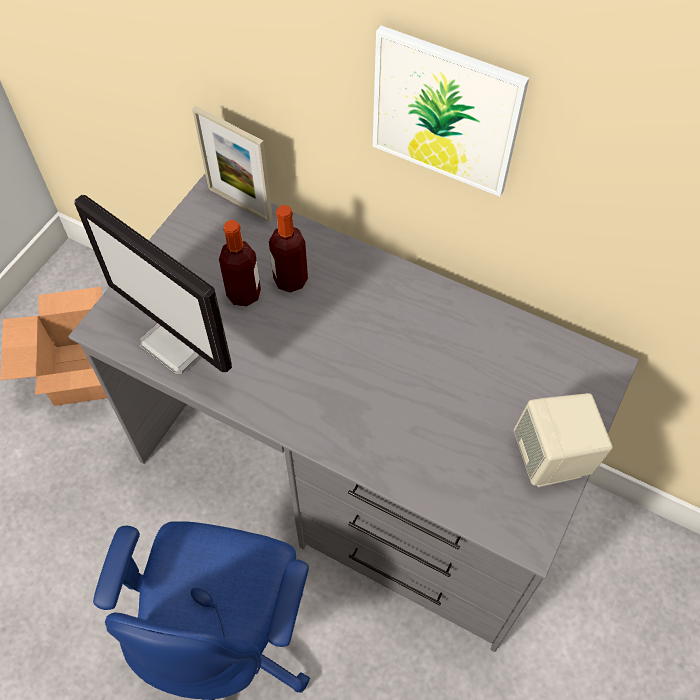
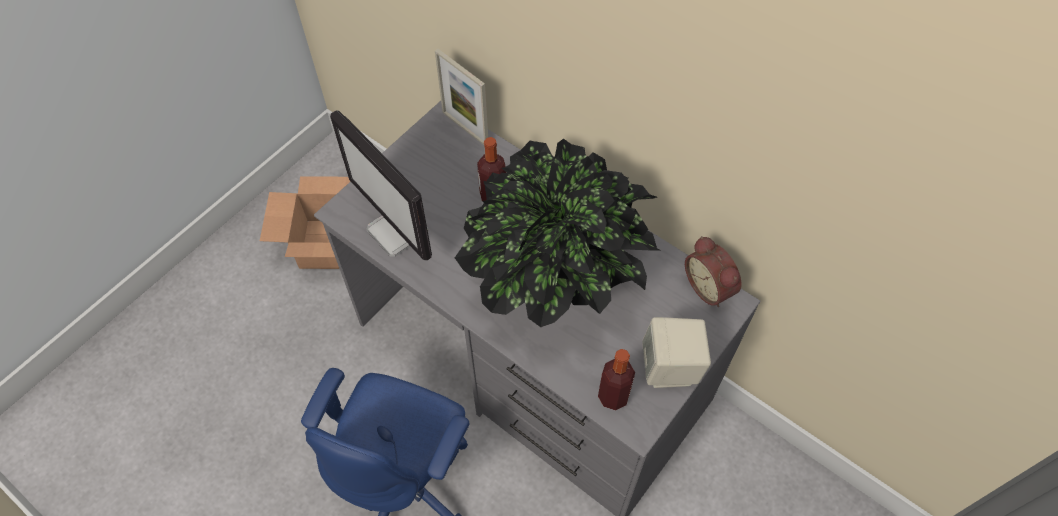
camera: 10 degrees right, 0 degrees up
(244, 294) = (454, 201): bottle -> bottle (613, 396)
(389, 373) = (555, 281): none -> potted plant
(445, 112) = (620, 84): picture -> none
(576, 351) = (710, 286): none -> alarm clock

